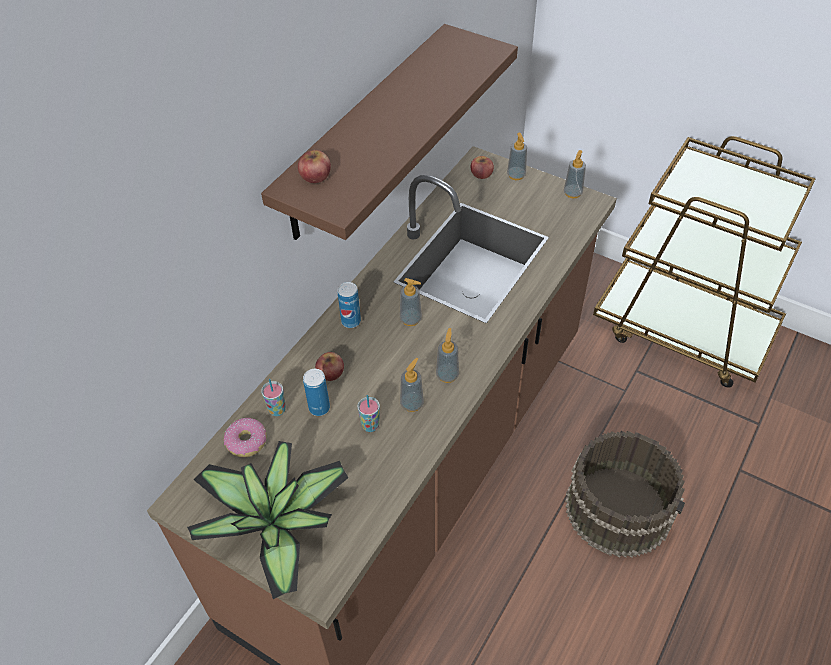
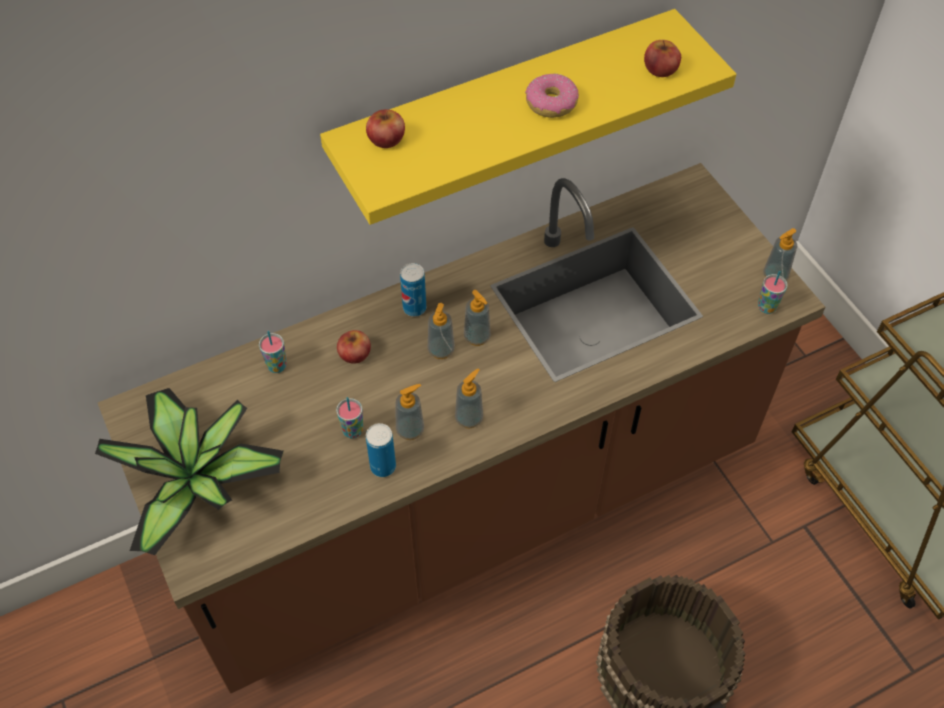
camera: 30 degrees right, 5 degrees up
(247, 442) = (227, 383): donut -> donut (551, 103)
(319, 408) = (317, 385): can -> can (383, 466)
(364, 133) = (504, 106): brown shelf -> yellow shelf
(481, 174) = (684, 202): apple -> apple (660, 68)
(516, 175) = (723, 222): soap dispenser -> soap dispenser (441, 350)
(582, 214) = (766, 307): none -> cup

